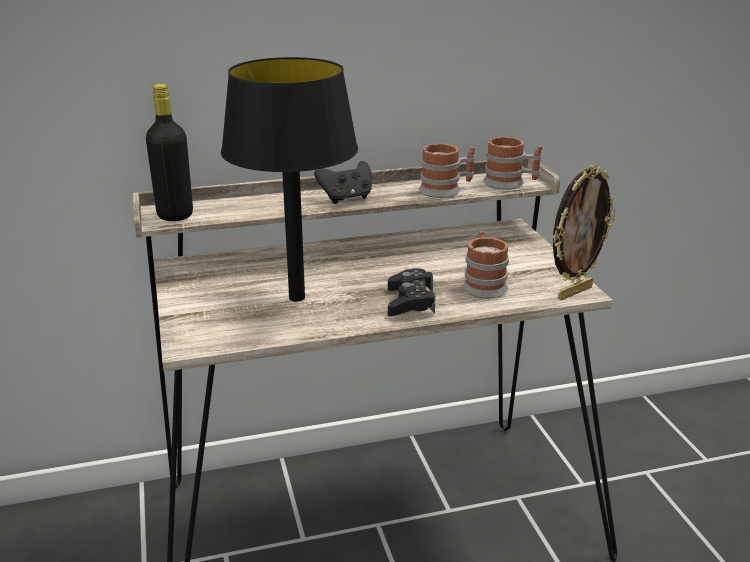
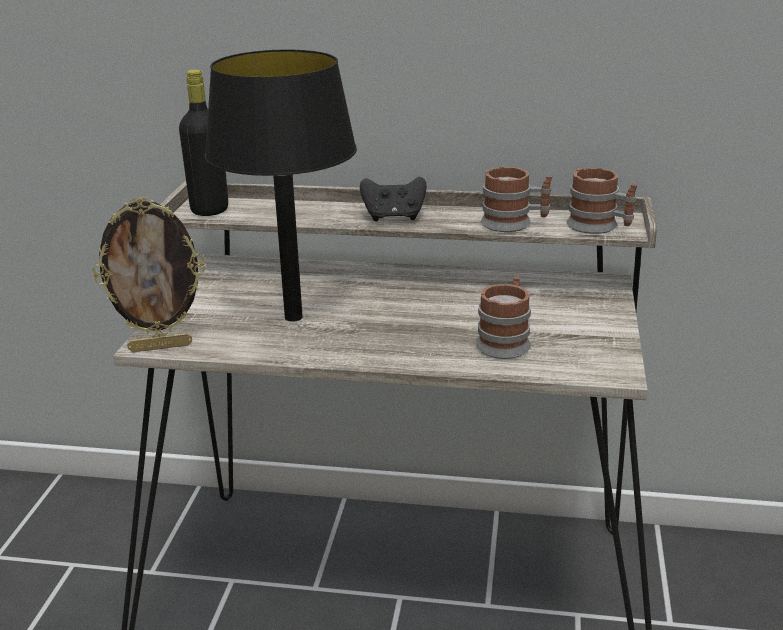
camera: 25 degrees right, 0 degrees up
(410, 302) = (405, 344): black game controller -> none
(574, 292) = (606, 371): picture frame -> picture frame (161, 346)

